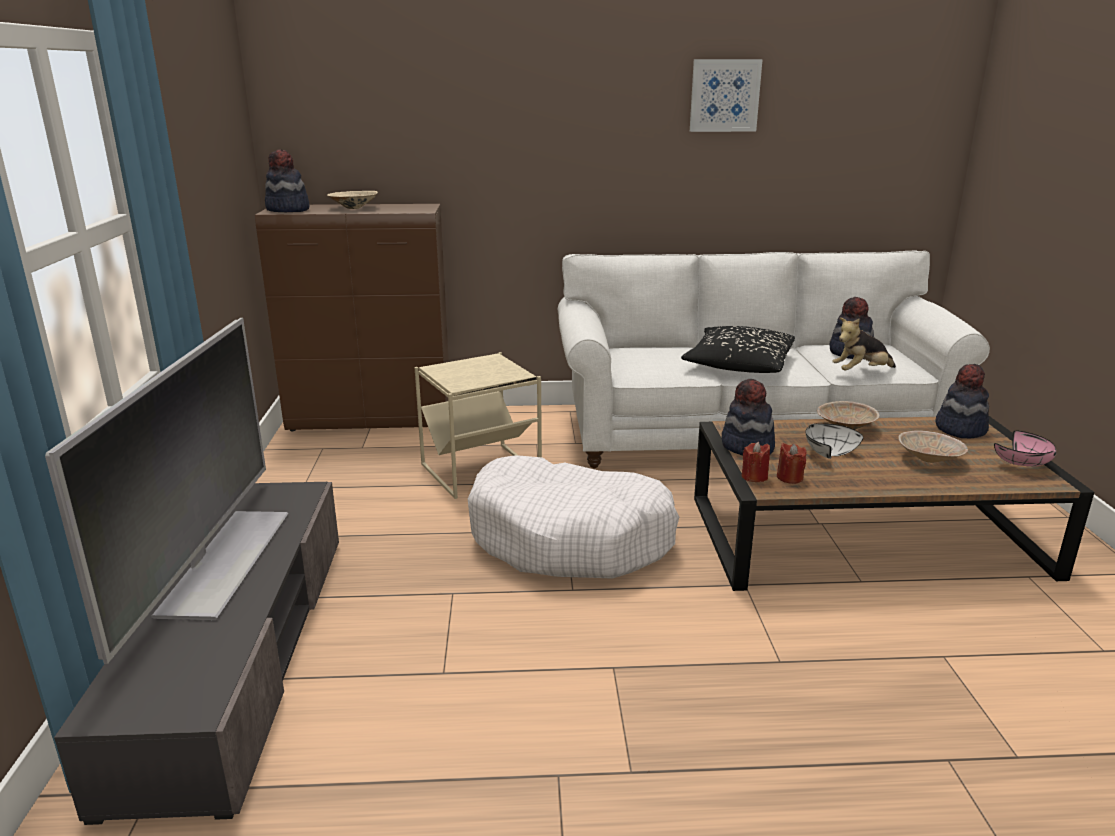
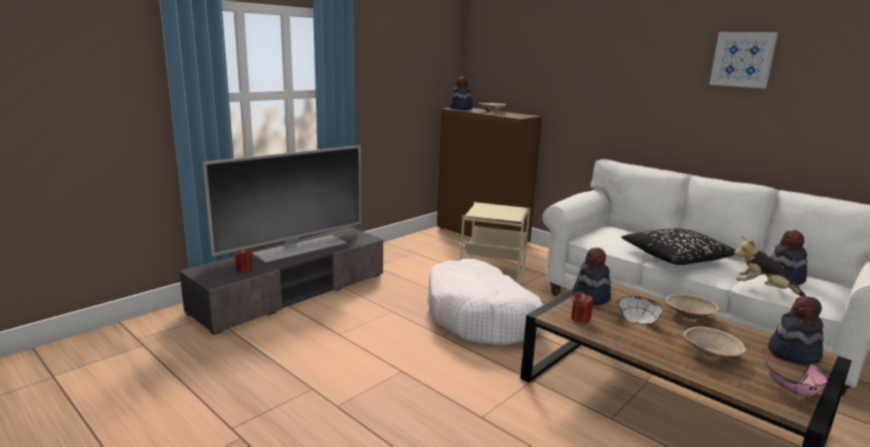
camera: 45 degrees right, 5 degrees down
(754, 477) = (559, 309): red candle -> red candle (244, 270)

